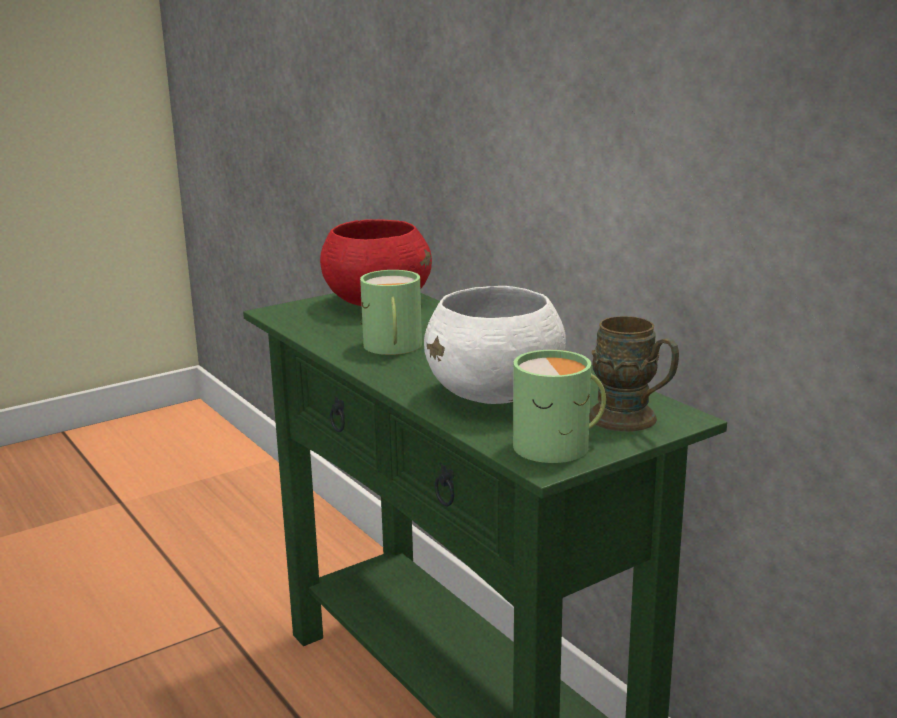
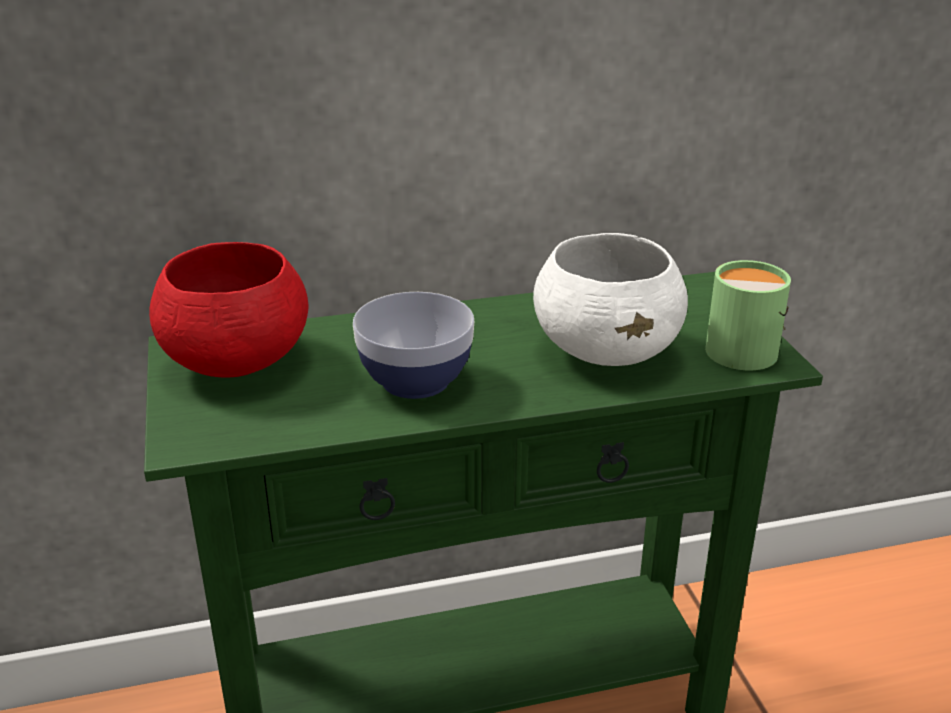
camera: 70 degrees left, 10 degrees up
(392, 347) = (416, 380): green mug -> bowl
(633, 421) = (702, 305): brown mug -> none

